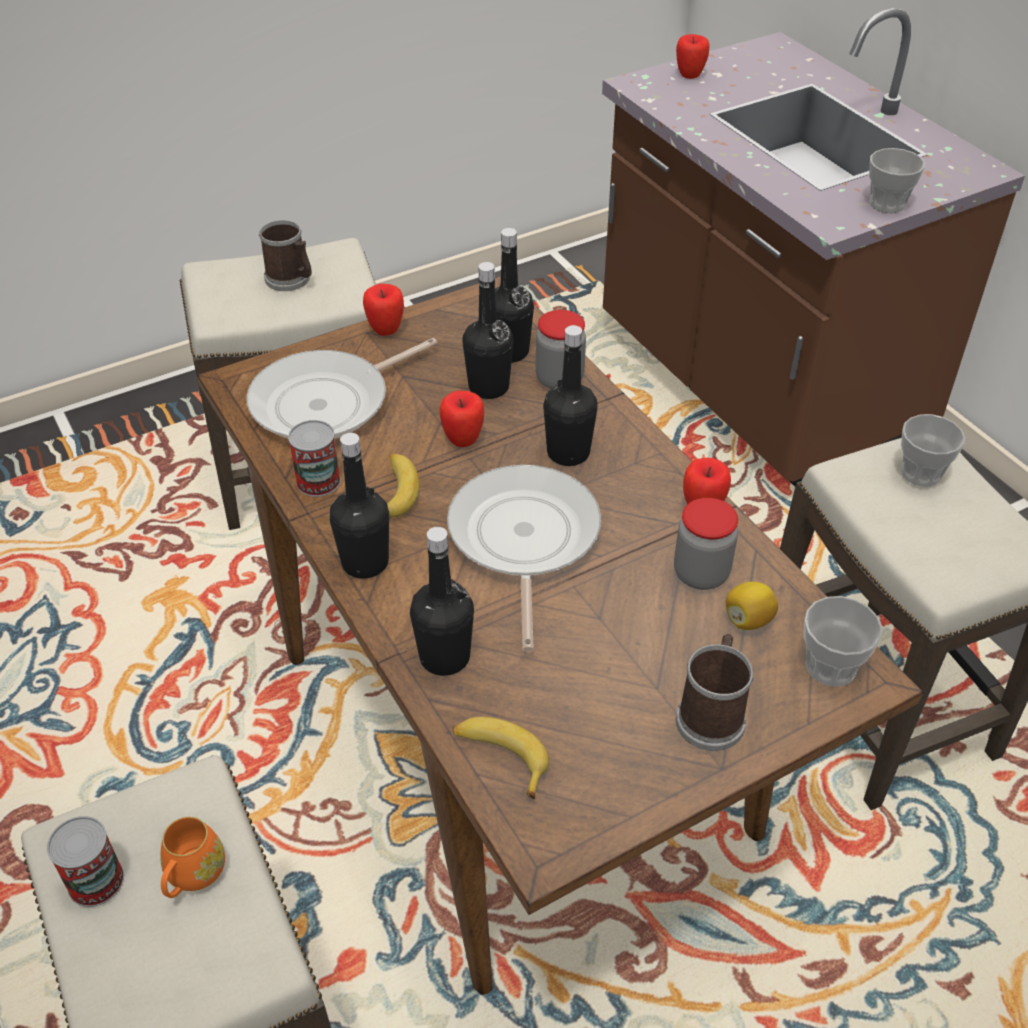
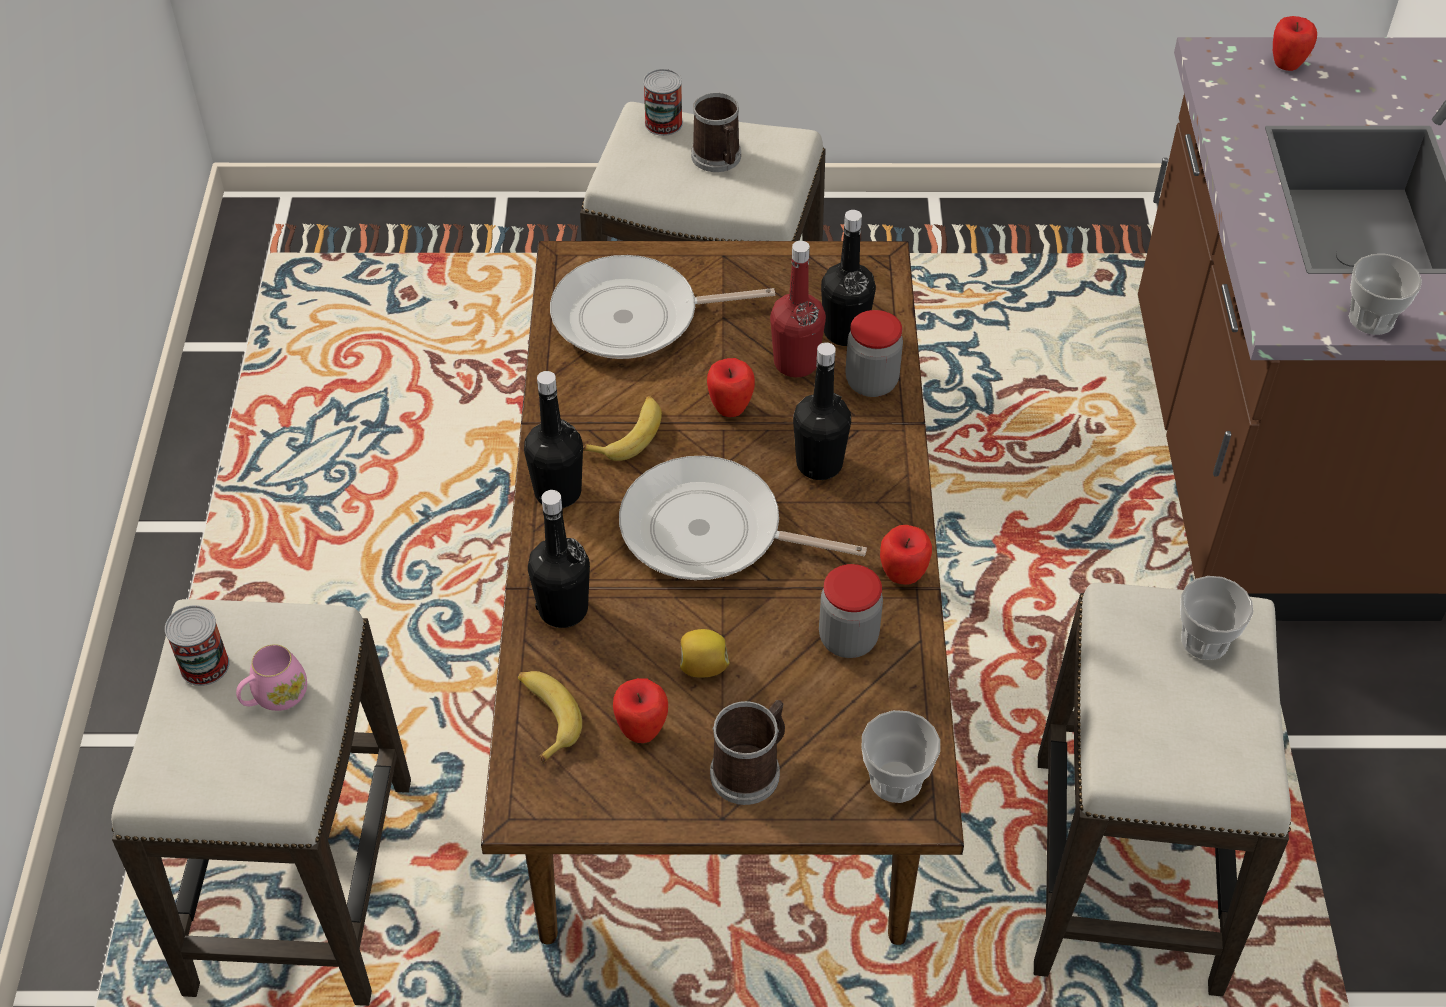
camera: 30 degrees right, 5 degrees up
(192, 876) = (275, 697): orange mug -> pink mug
(318, 481) = (572, 395): can -> can (663, 123)
(386, 330) = (743, 259): apple -> apple (641, 731)
(488, 387) = (796, 363): black bottle -> red bottle
(523, 540) = (710, 532): frying pan -> frying pan turned 105 degrees counterclockwise
(748, 620) = (855, 702): lemon -> lemon (703, 667)

